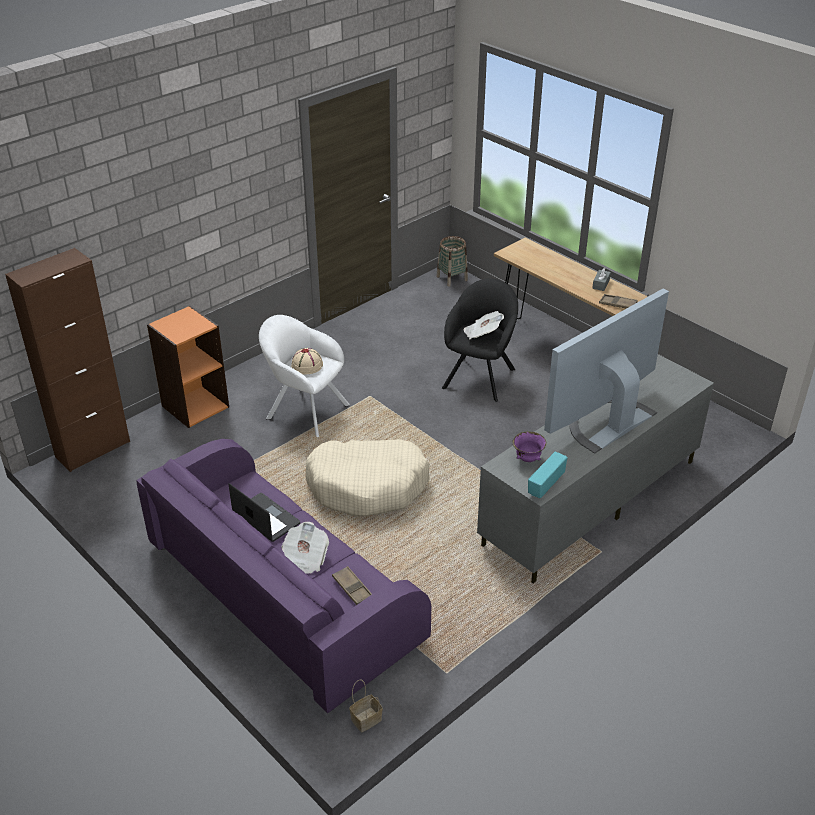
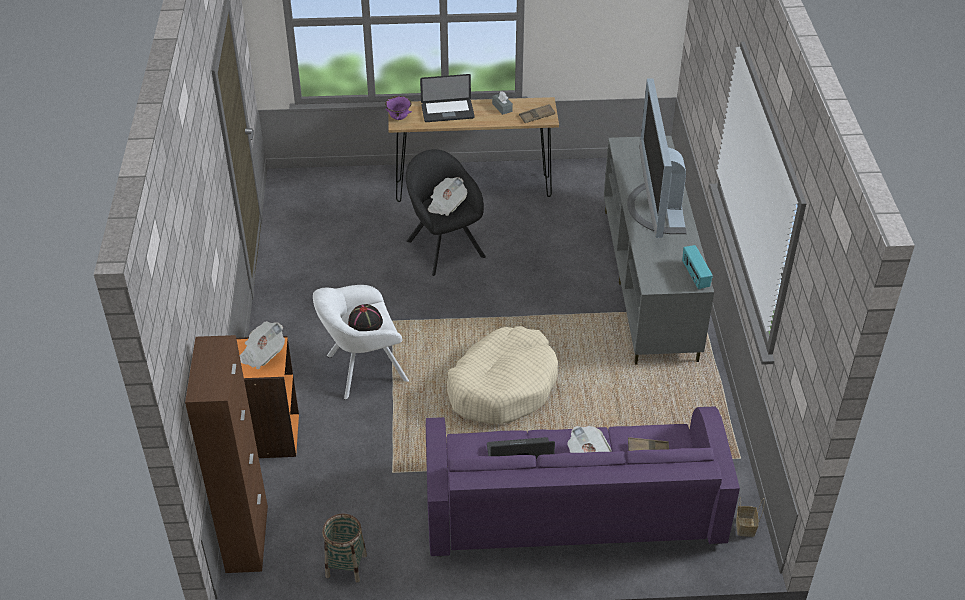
camera: 50 degrees left, 5 degrees up
(188, 325) = (262, 354): none -> newspaper
(307, 365) = (365, 322): beige hat -> black hat
(451, 278) = (294, 181): basket -> basket (346, 565)
(527, 459) = (658, 267): purple bowl -> purple bowl (398, 118)
(555, 265) = (447, 112): none -> laptop

